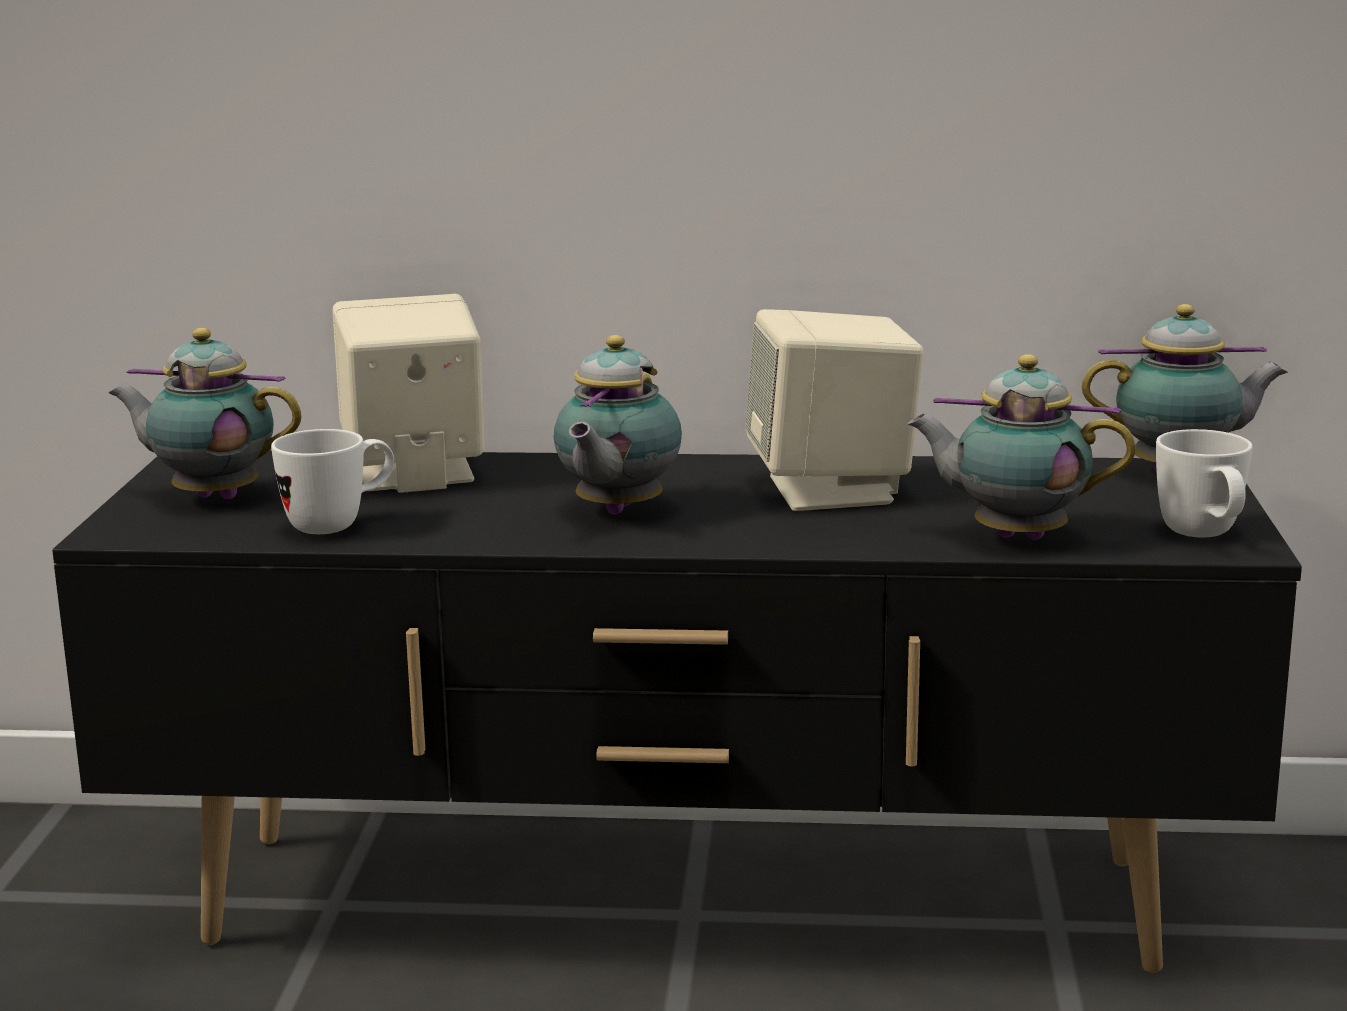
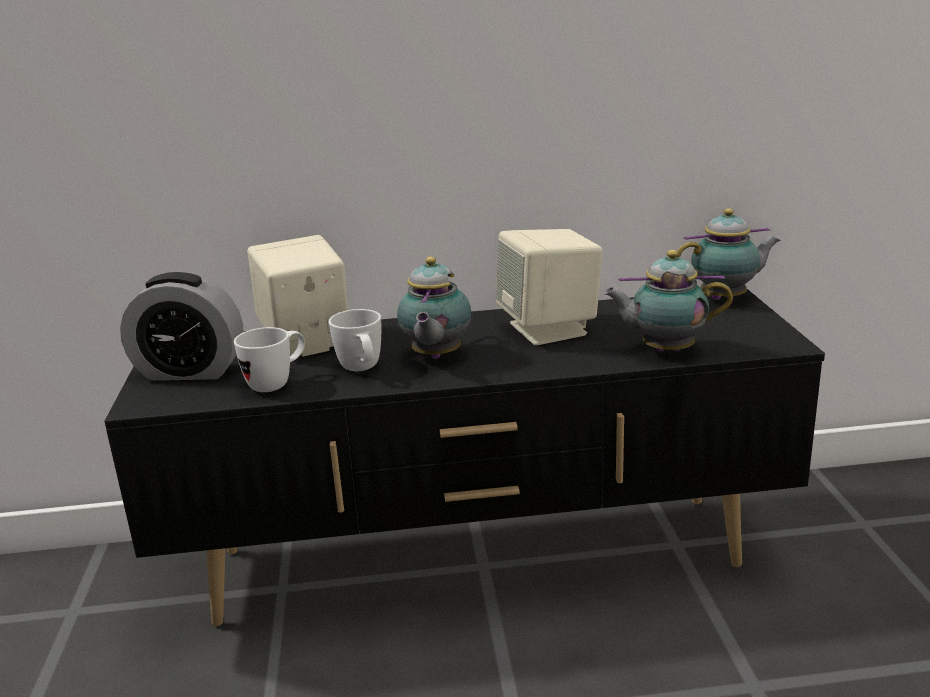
camera: 10 degrees left, 5 degrees up
(211, 497) = (190, 371): teapot -> alarm clock
(1205, 537) = (764, 339): white mug -> white mug (362, 370)

